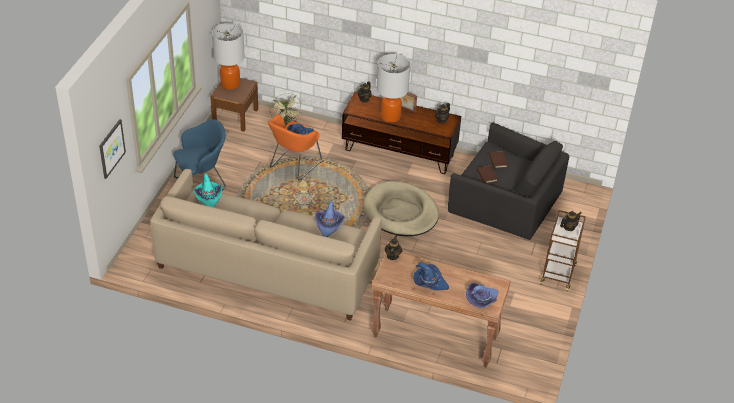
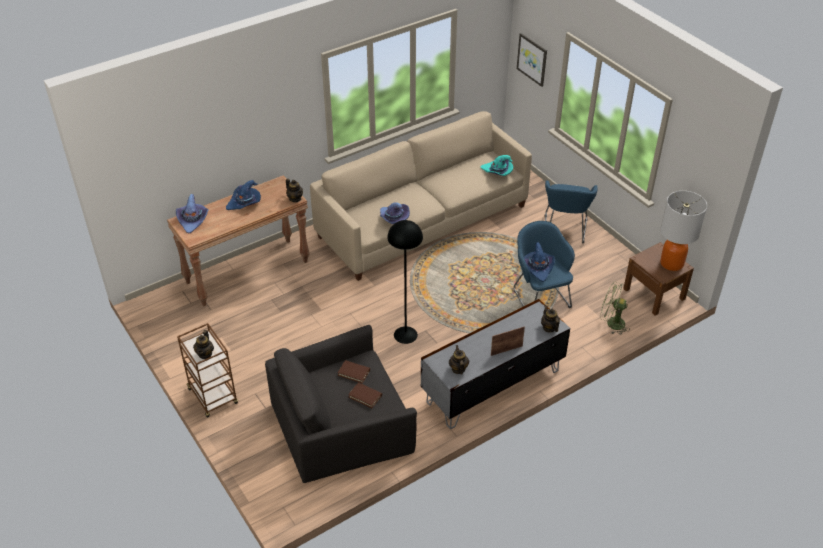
camera: 130 degrees right, 0 degrees up
(293, 165) = (540, 297): orange armchair -> blue armchair
(391, 116) = (500, 331): table lamp -> none
(399, 152) = (492, 385): brown tv stand -> grey tv stand
(400, 212) = (405, 335): beige dog bed -> black floor lamp

